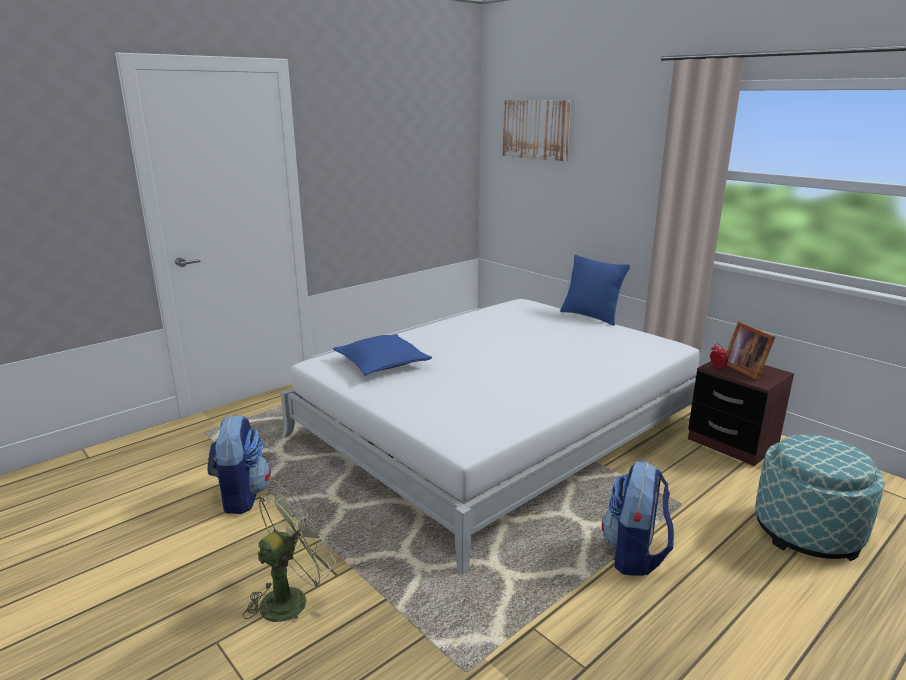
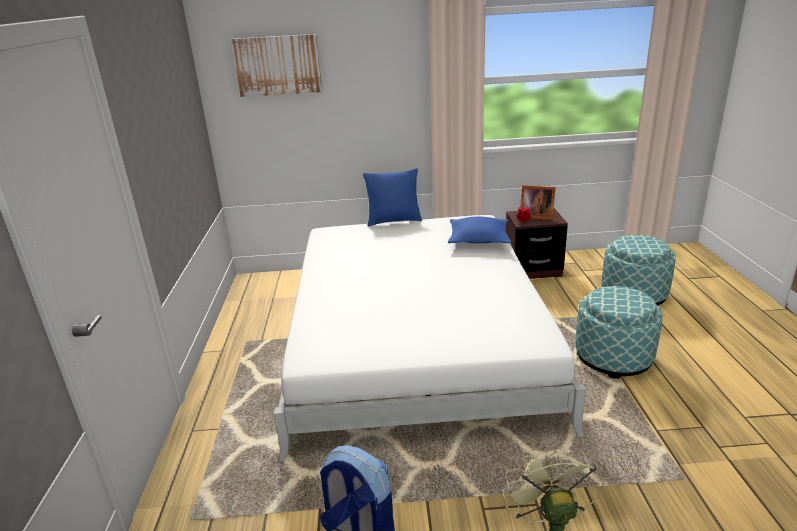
camera: 50 degrees left, 5 degrees up
(382, 364) = (357, 329): blue pillow -> blue pillow (479, 239)
(635, 555) = (613, 358): backpack -> ottoman

